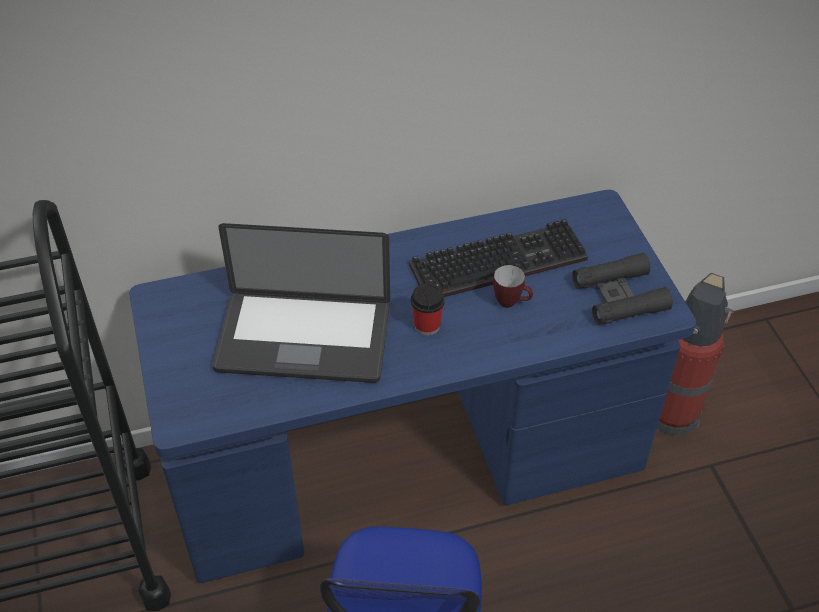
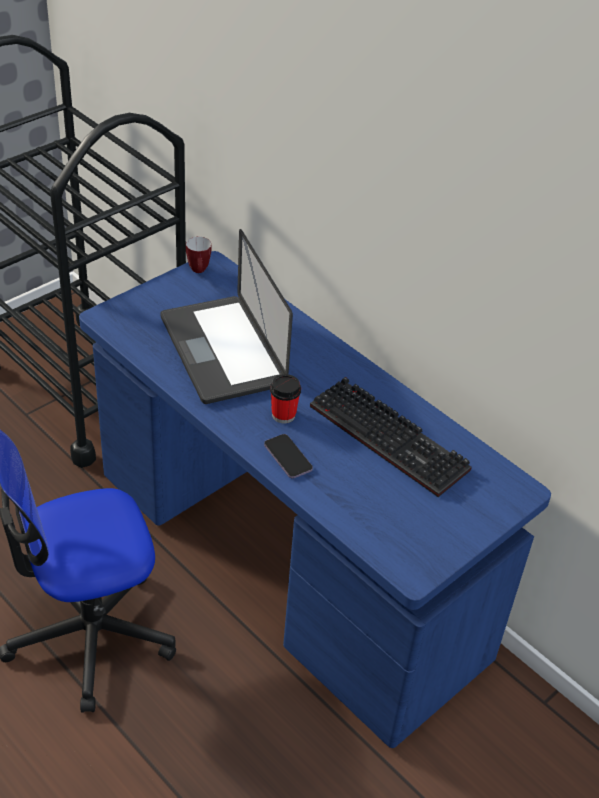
camera: 60 degrees right, 5 degrees down
(487, 344) = (288, 457): none -> phone
(511, 302) = (346, 460): mug -> mug (199, 271)
(619, 296) = (408, 532): black binoculars -> none
(673, 412) = (485, 759): fire extinguisher -> none

